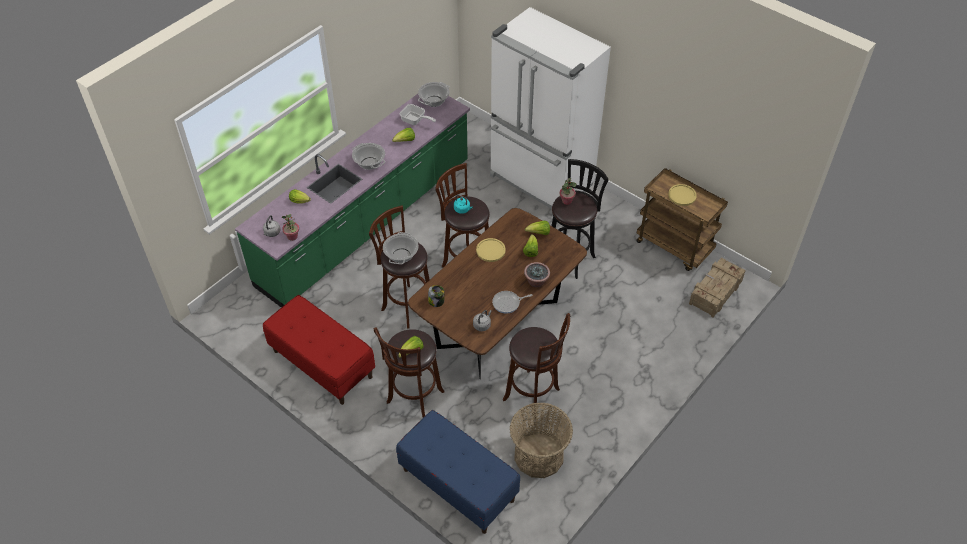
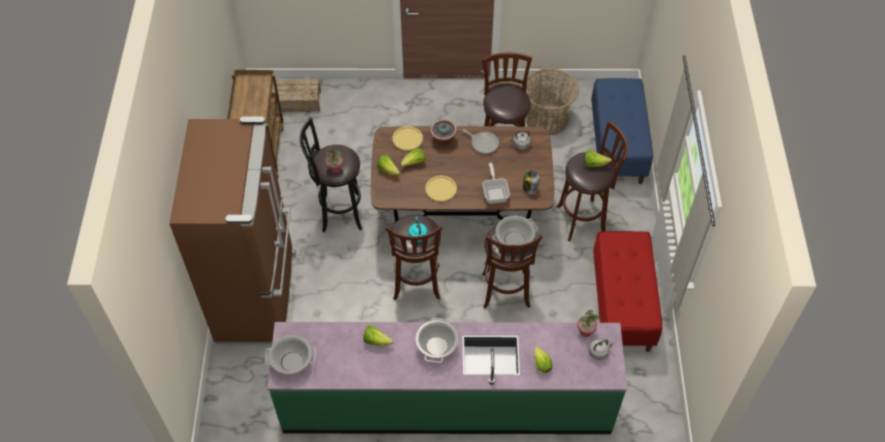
camera: 130 degrees left, 5 degrees up
(415, 121) = (338, 355): frying pan -> frying pan (495, 192)
(540, 181) = (259, 296): white fridge -> brown fridge
(682, 195) = (248, 106): yellow plate -> yellow plate (407, 139)

